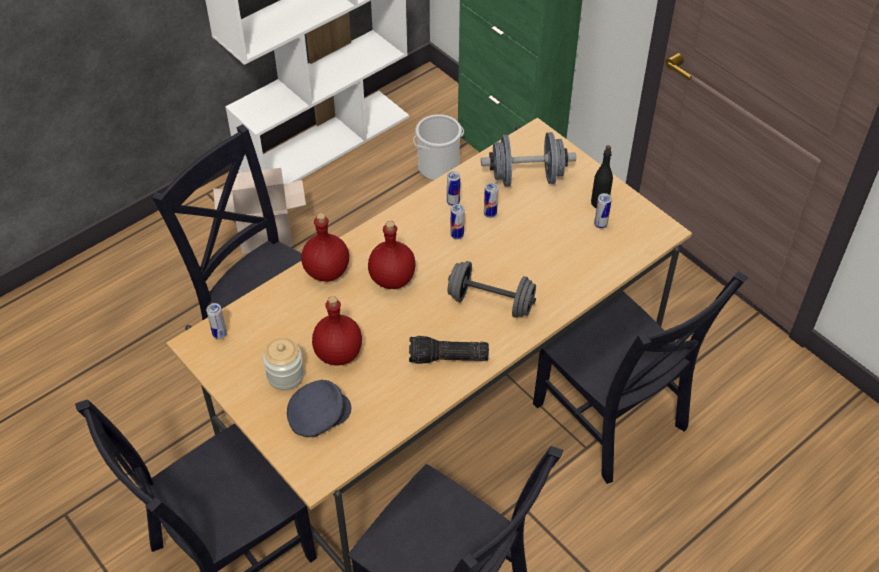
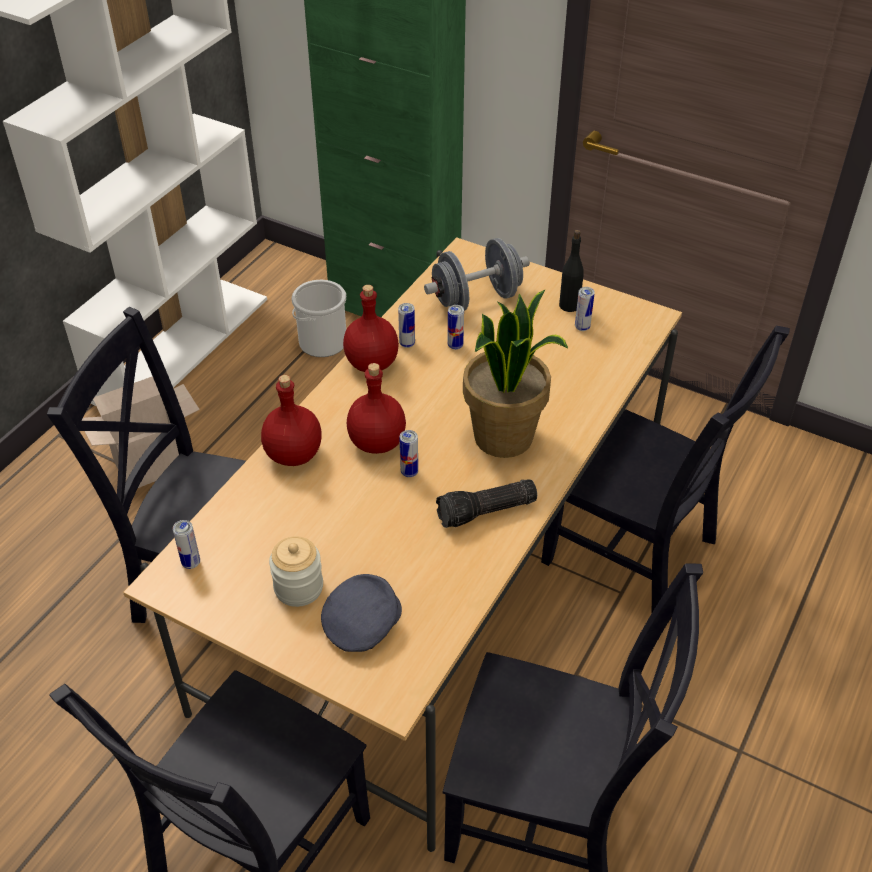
camera: 20 degrees left, 5 degrees down
(339, 353) = (353, 542): red bottle -> red bottle (372, 362)
(457, 235) = (429, 377): can -> can (409, 472)
(491, 302) = (504, 437): grey dumbbell -> potted plant

